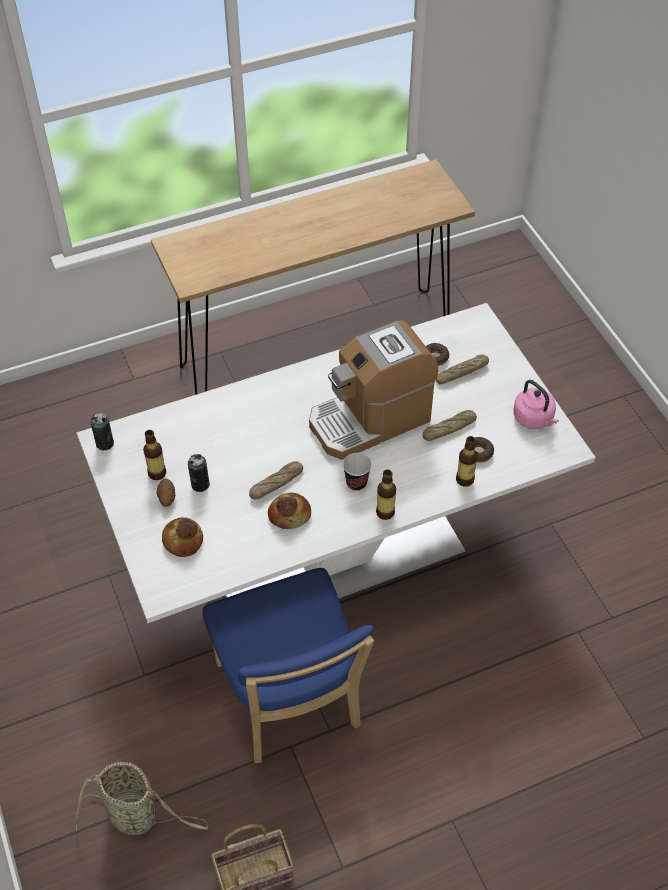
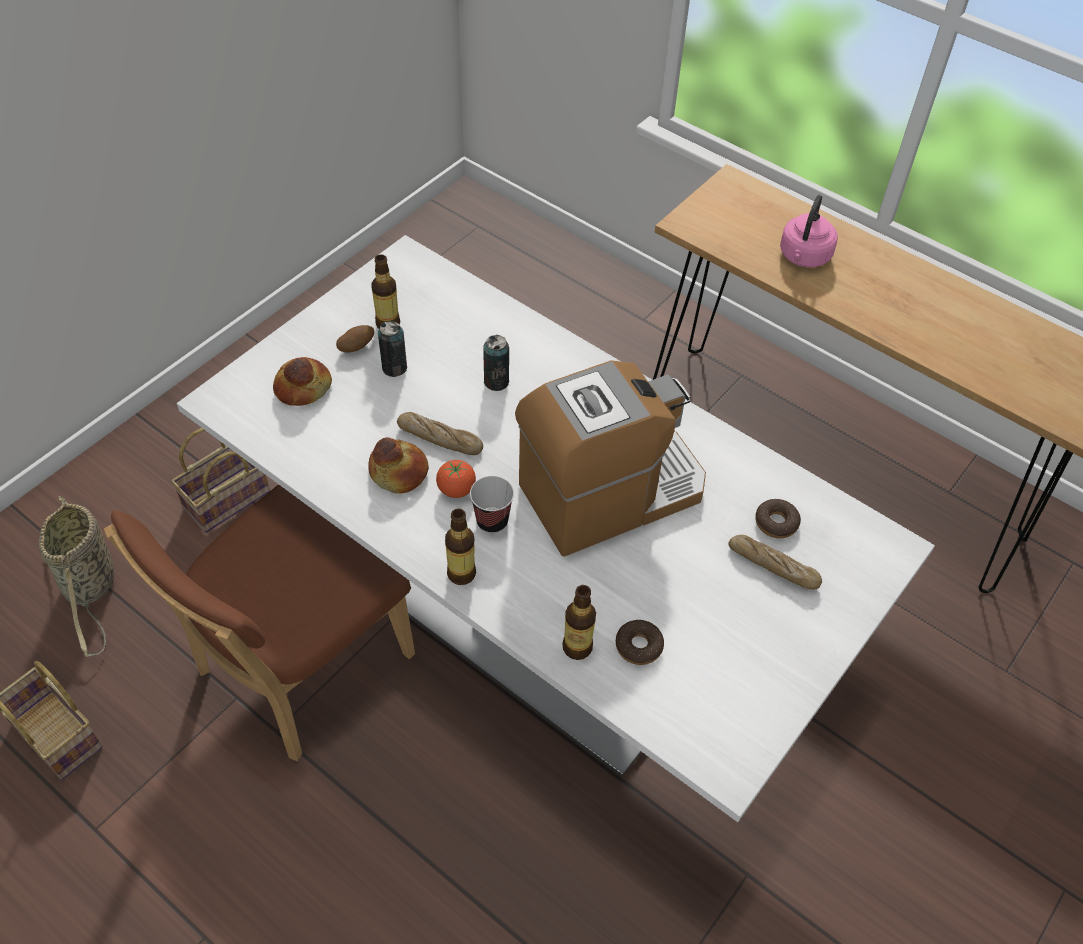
camera: 60 degrees right, 0 degrees up
(105, 443) = (403, 263): can -> can (496, 382)
(114, 696) = (227, 498): none -> basket
(290, 701) = (297, 669): blue chair -> brown chair
(322, 491) = (456, 489): none -> tomato
(370, 419) = (610, 492): coffee machine -> coffee machine turned 120 degrees clockwise
(449, 429) = (657, 591): bread -> none
(534, 419) = (754, 697): pink kettle -> pink kettle (803, 257)

